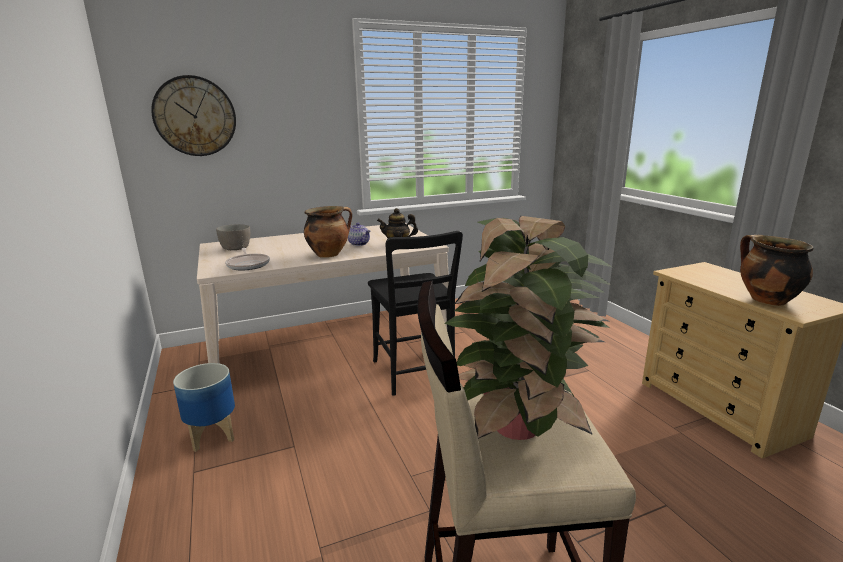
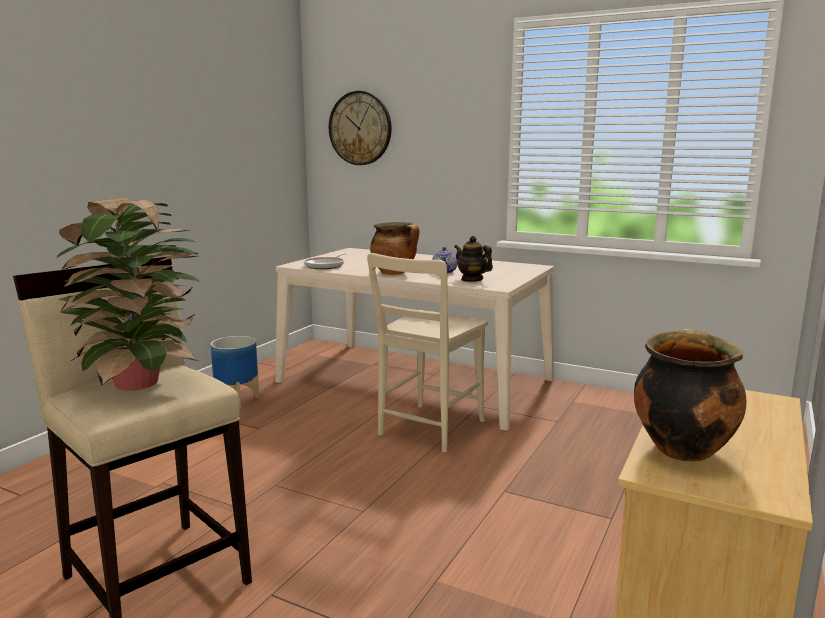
camera: 50 degrees right, 5 degrees down
(236, 248) = (355, 255): grey bowl -> none
(414, 374) = (428, 430): black chair -> beige chair

